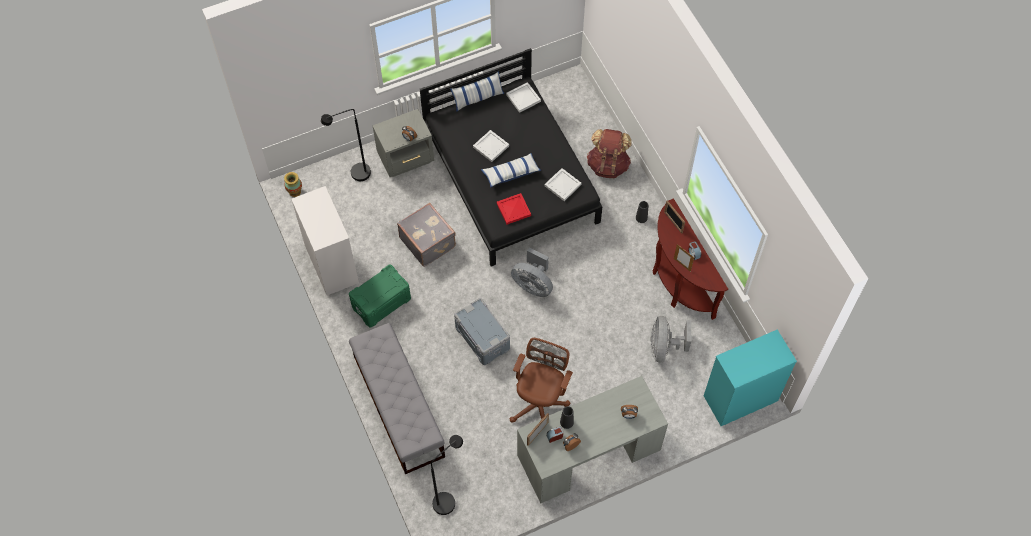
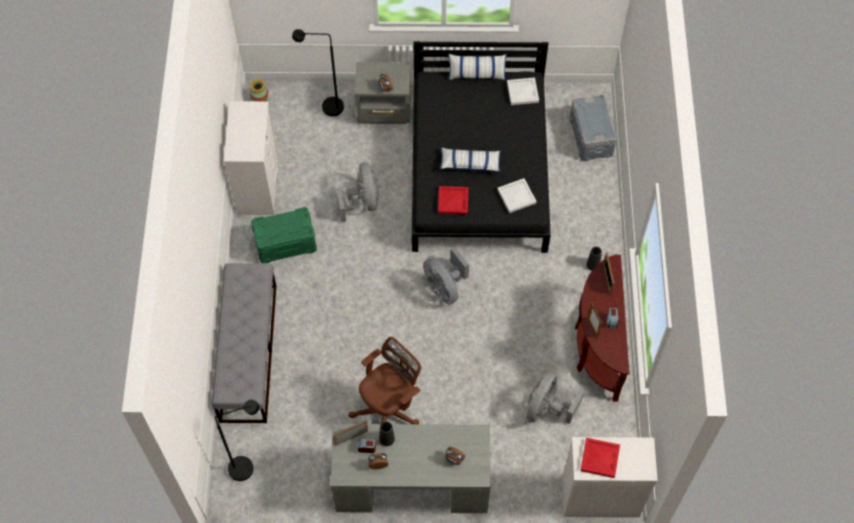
camera: 25 degrees right, 0 degrees up
(428, 242) = (362, 202): grey suitcase -> grey fan
(482, 338) = (365, 320): grey storage box -> grey storage box (590, 136)
(490, 146) = (463, 128): white tray -> none
(608, 165) = (586, 197): brown backpack -> none
(740, 398) = (599, 497): turquoise dresser -> white dresser
(746, 362) = (600, 458): none -> red tray

